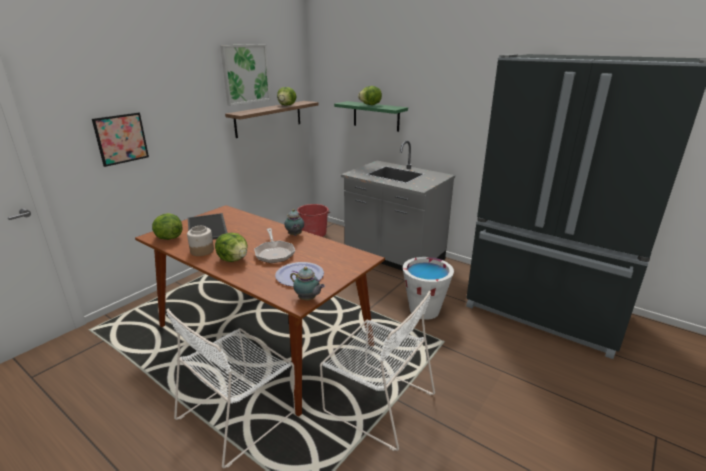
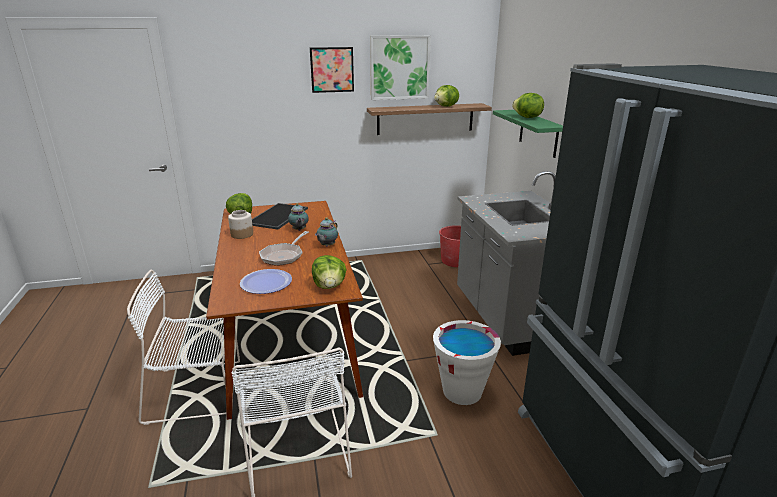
camera: 40 degrees right, 0 degrees up
(121, 139) = (251, 119): picture -> picture (332, 70)
(234, 259) = (249, 249): lettuce -> lettuce (329, 286)
(308, 299) = (235, 305): teapot -> teapot (299, 230)

